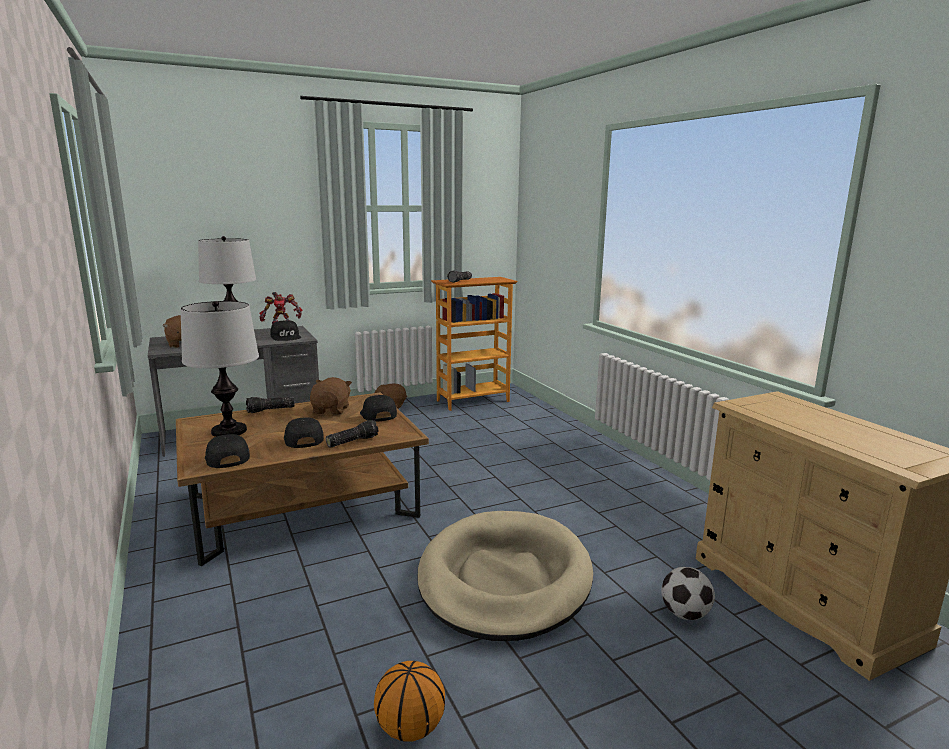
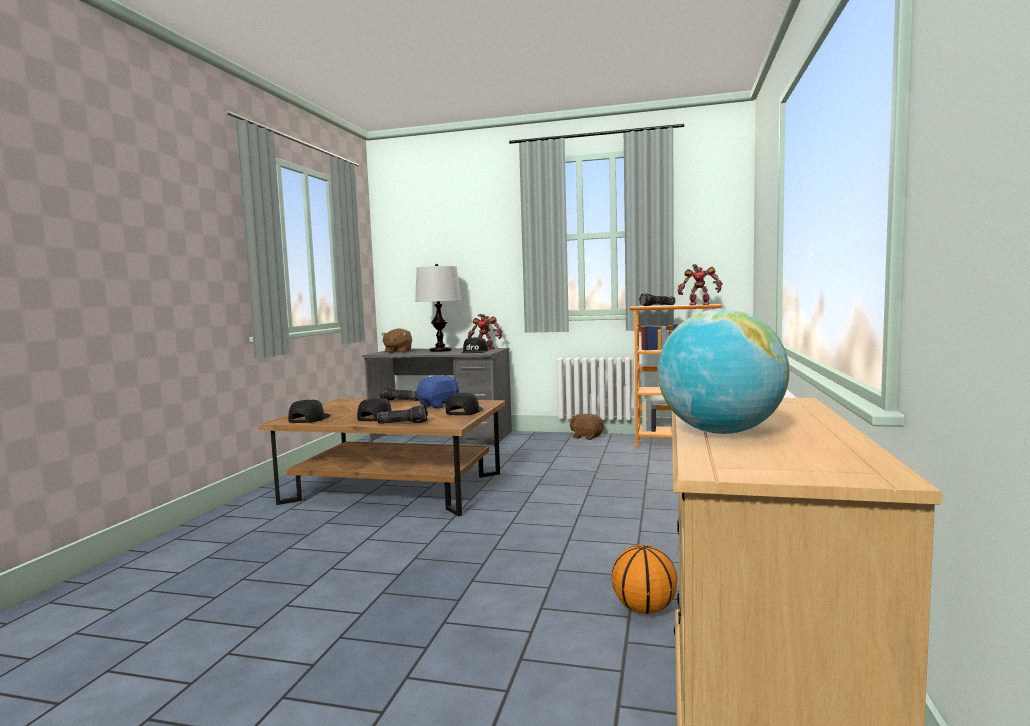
camera: 40 degrees right, 10 degrees down
(229, 431) = (348, 407): table lamp -> none
(331, 410) = (439, 405): brown plush toy -> blue plush toy
(409, 728) = (190, 642): basketball -> basketball (643, 609)
(493, 279) = (699, 304): none -> toy robot
(504, 579) = (439, 579): beige dog bed -> none
(685, 614) = (555, 678): football -> none
(832, 437) = (721, 432): none -> globe

